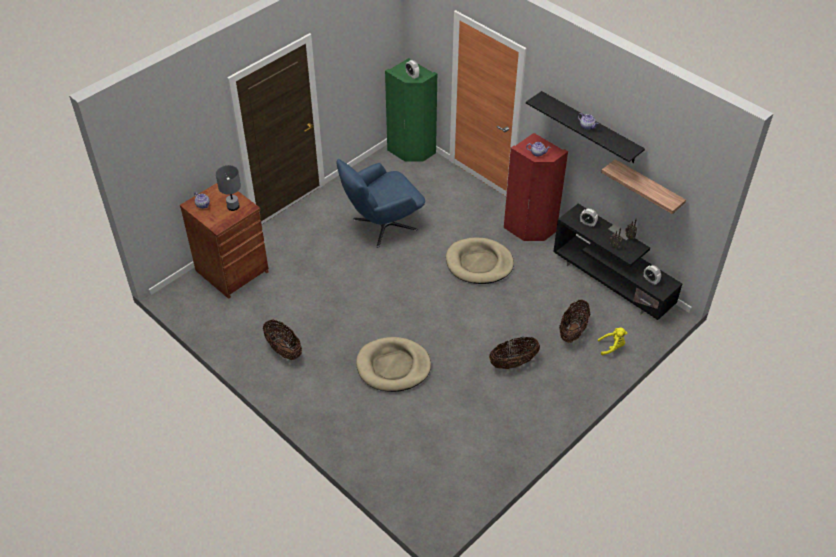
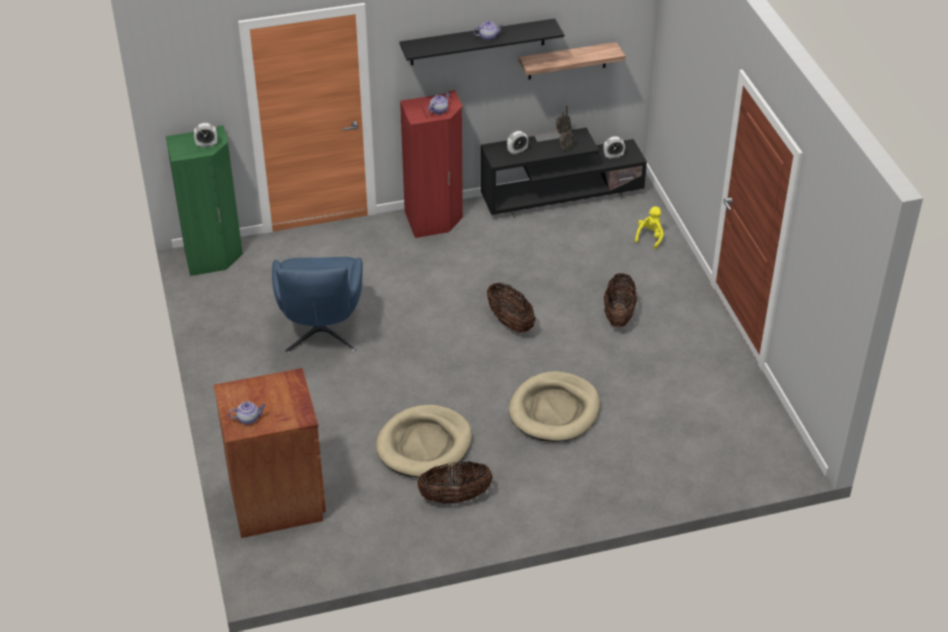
camera: 60 degrees left, 5 degrees down
(233, 206) = (278, 391): grey table lamp -> none
(479, 263) = (453, 279): beige dog bed -> beige dog bed (424, 445)
(572, 331) = (608, 254): basket -> basket (510, 322)

